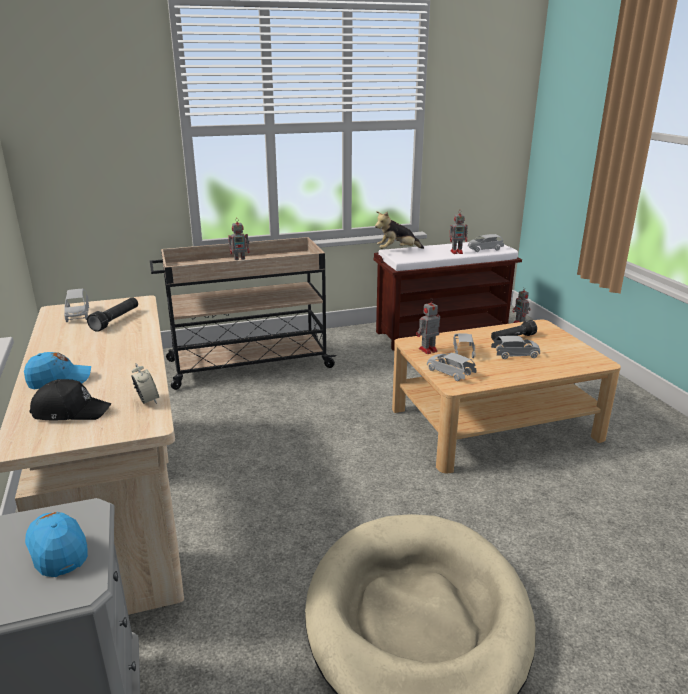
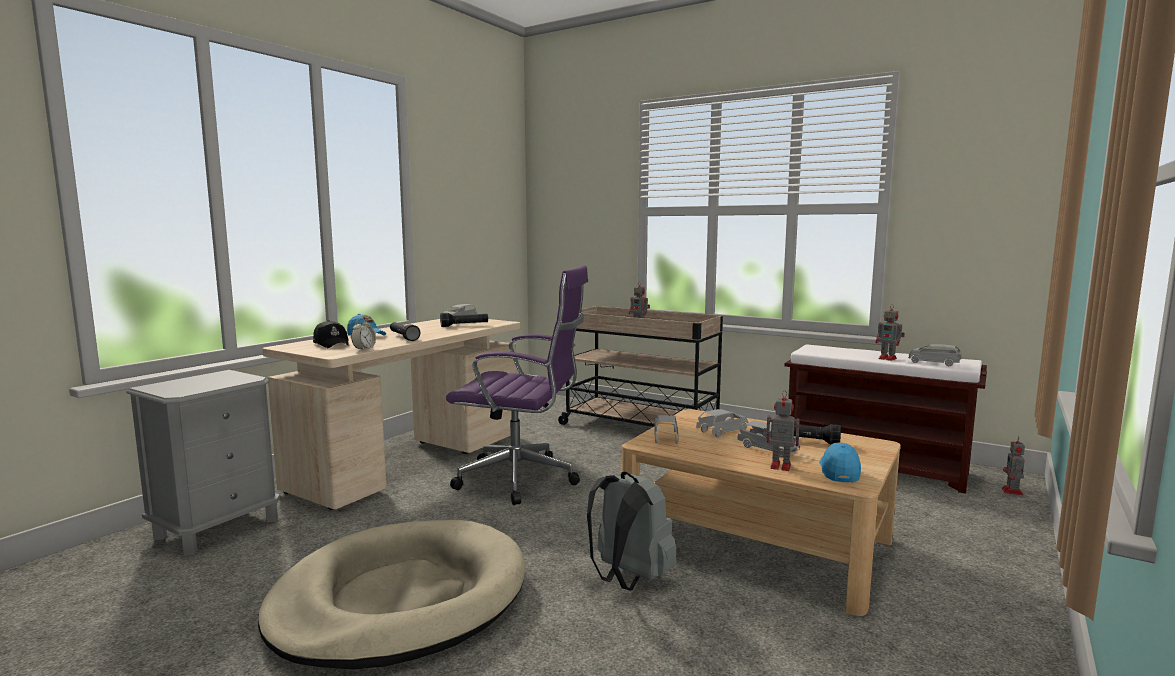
camera: 50 degrees right, 15 degrees down
(57, 548) = (210, 383): blue cap -> blue cap (839, 471)
(119, 364) = (403, 337): none -> black flashlight
(268, 462) = (523, 480): none -> purple office chair
(397, 251) = (820, 347): plush toy -> none
(427, 350) = (692, 421): toy robot -> toy robot (779, 466)
(493, 493) = (628, 579): none -> grey backpack

